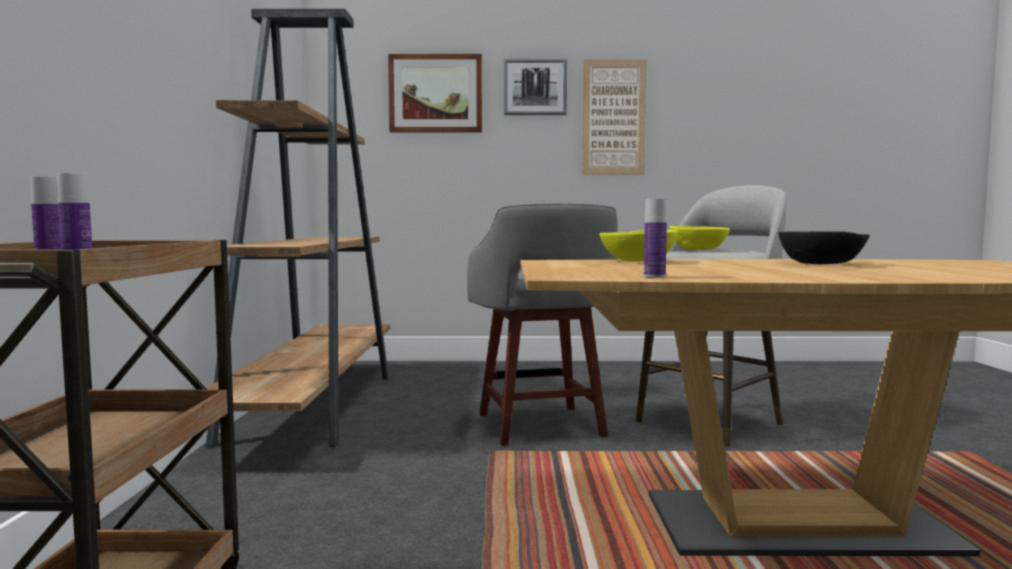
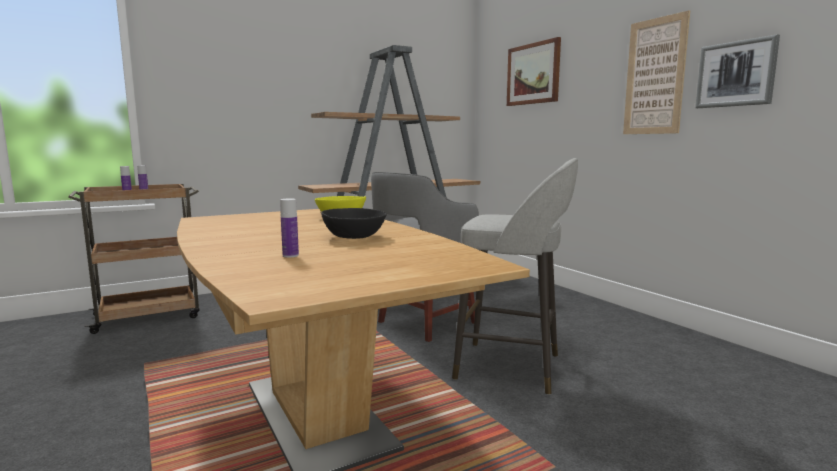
camera: 60 degrees right, 5 degrees up
(535, 87) = (594, 57): picture -> picture (736, 74)
(654, 276) = (205, 224): bottle -> bottle (290, 255)
(699, 249) = (501, 215): yellow bowl -> none

